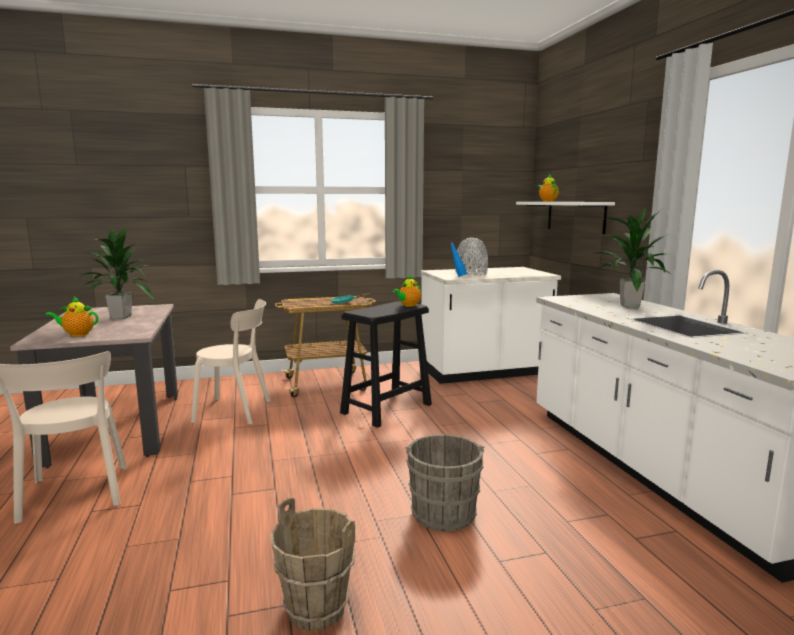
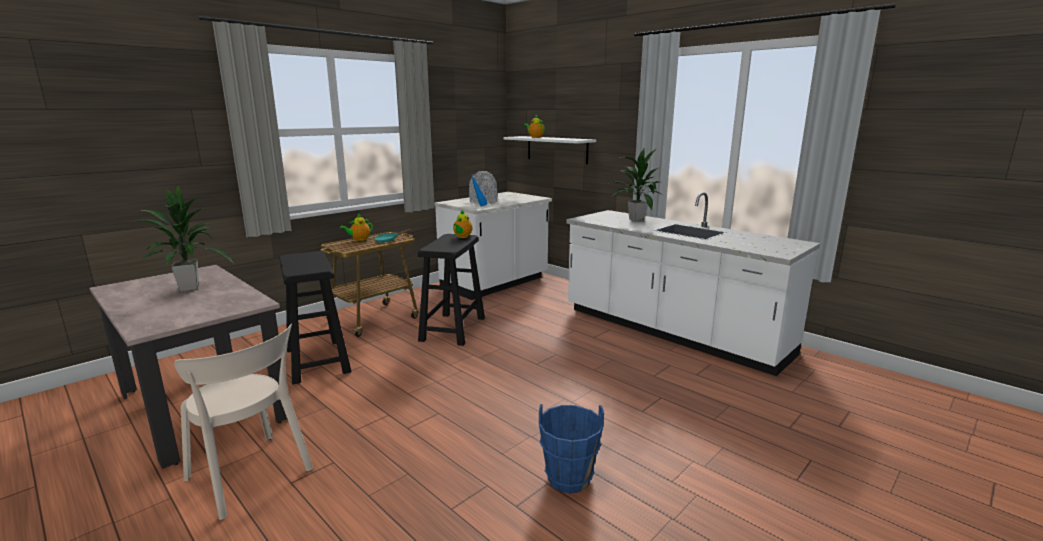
camera: 30 degrees left, 5 degrees up
(77, 334) = (183, 314): teapot -> teapot (359, 239)
(236, 411) = (317, 361): beige chair -> black stool
(316, 610) = (569, 479): brown bucket -> blue bucket
(443, 511) = (577, 391): grey bucket -> none

